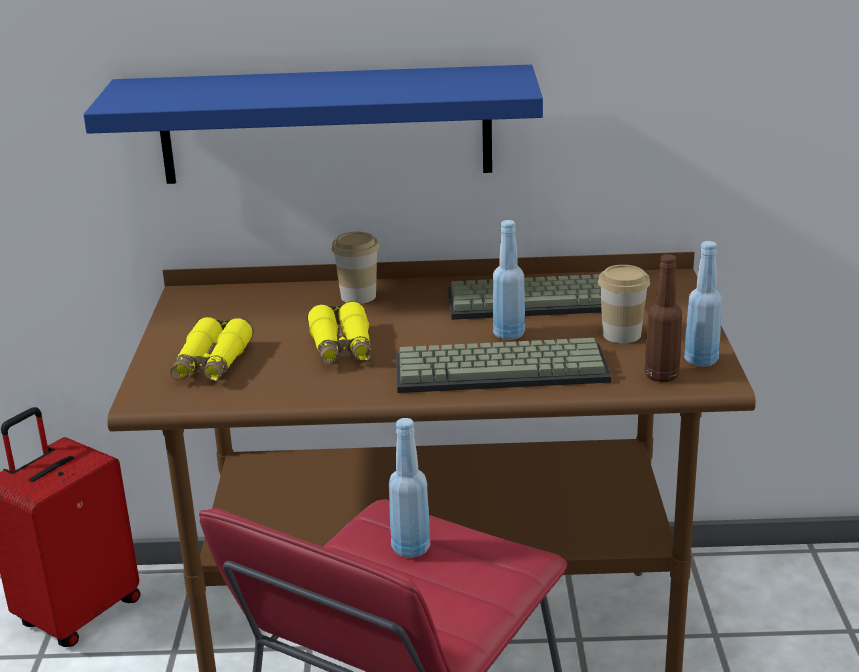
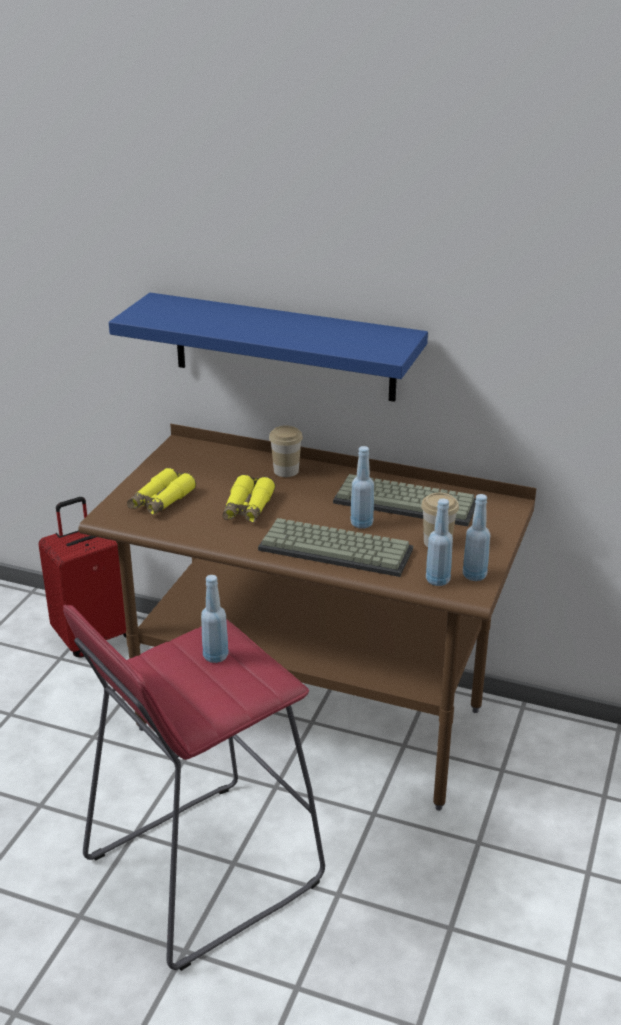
camera: 20 degrees right, 5 degrees up
(661, 376) = (437, 580): brown bottle -> blue bottle

